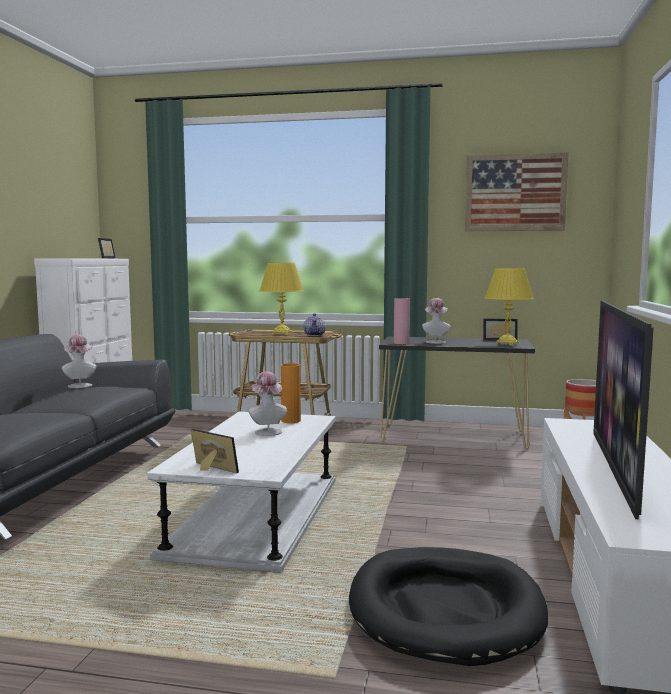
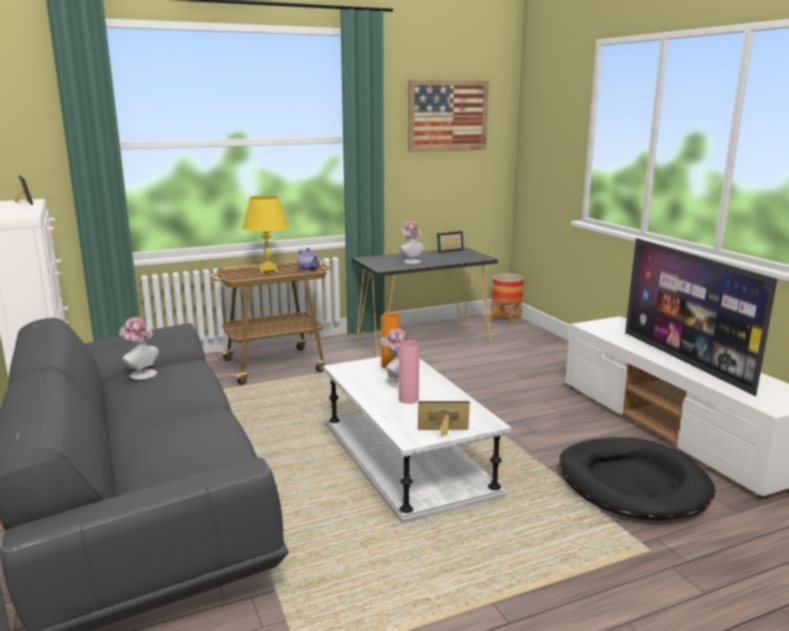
camera: 35 degrees left, 10 degrees up
(401, 343) = (389, 267): pink vase -> pink vase (408, 399)
(507, 344) = (467, 256): yellow table lamp -> none

